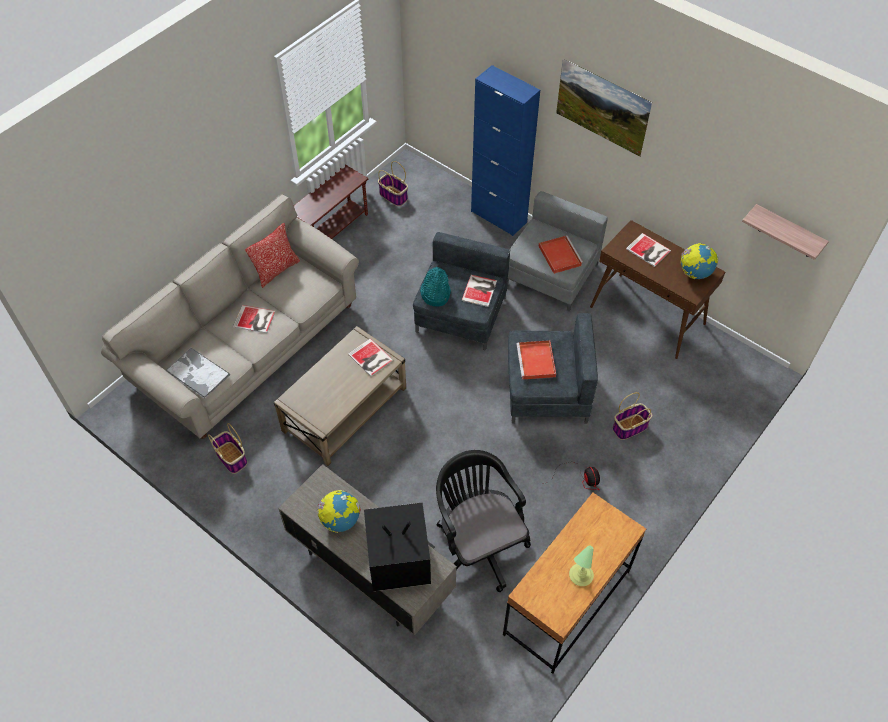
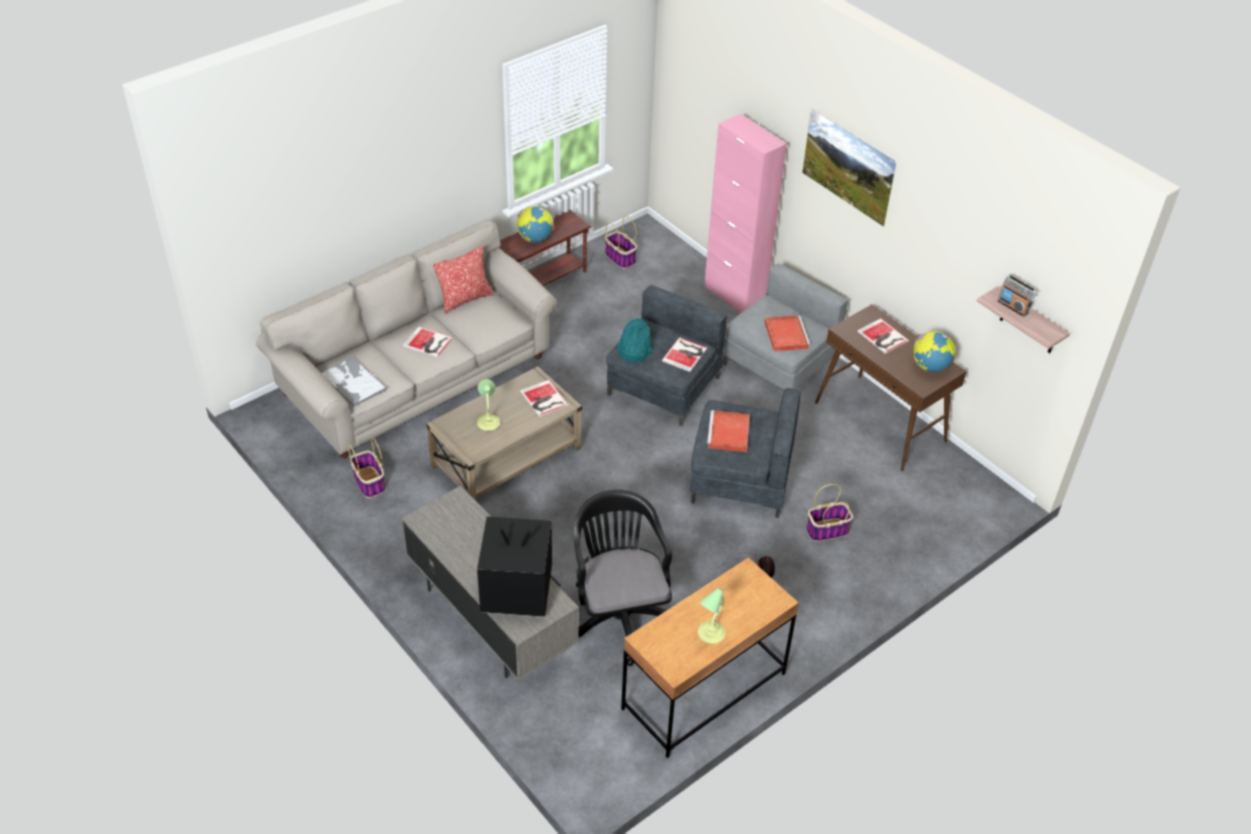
camera: 10 degrees right, 10 degrees down
(328, 391) = (489, 422): none -> table lamp
(340, 520) = (465, 541): globe -> globe (535, 239)
(498, 217) = (734, 296): blue cabinet -> pink cabinet
(774, 222) = (1013, 307): none -> radio

